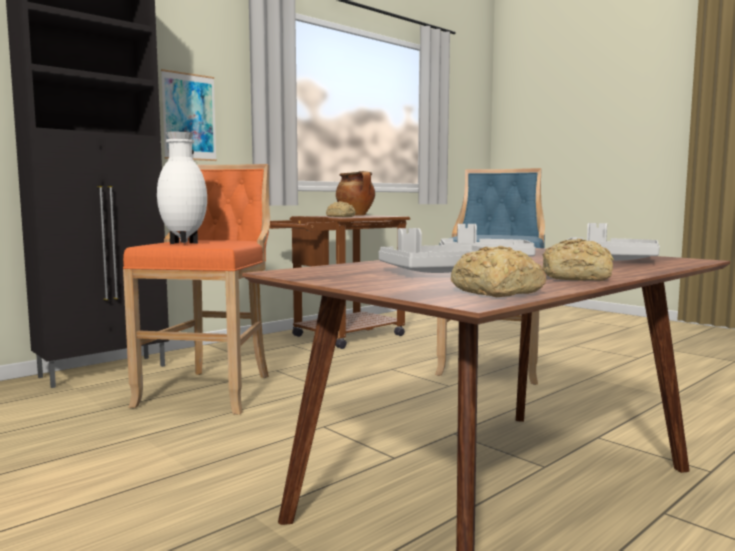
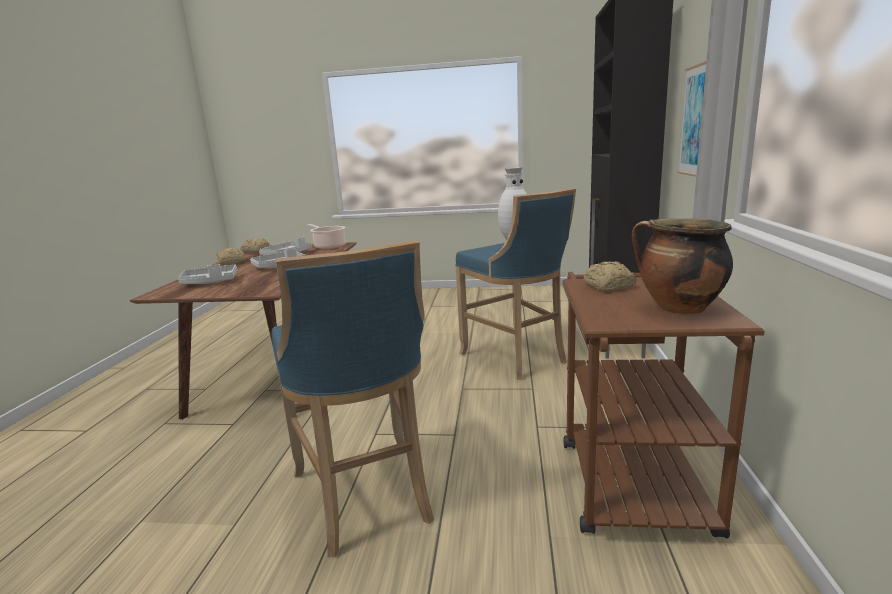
camera: 140 degrees right, 10 degrees up
(212, 390) = (517, 358): orange stool -> blue stool
(320, 273) = (328, 246): none -> cooking pot

